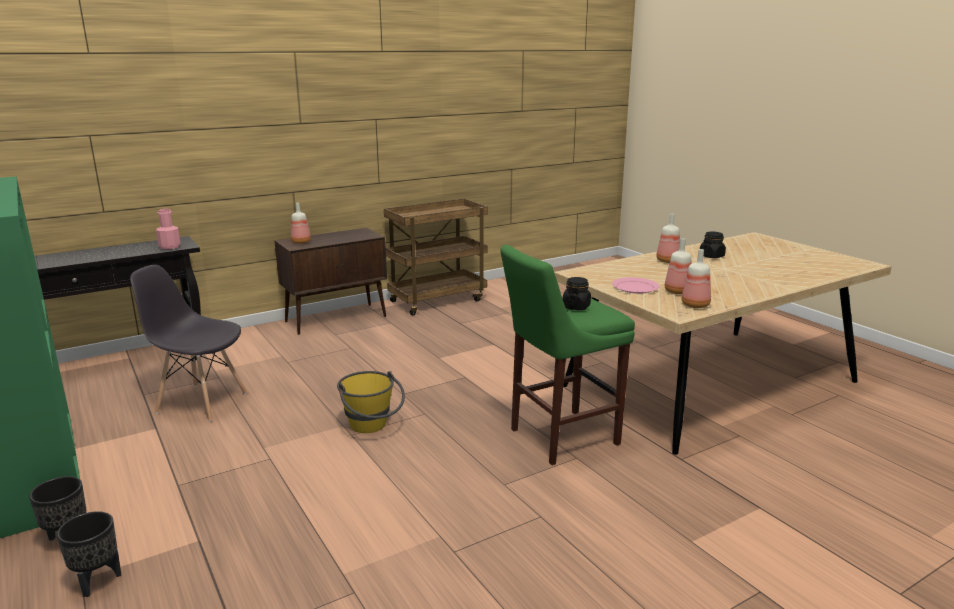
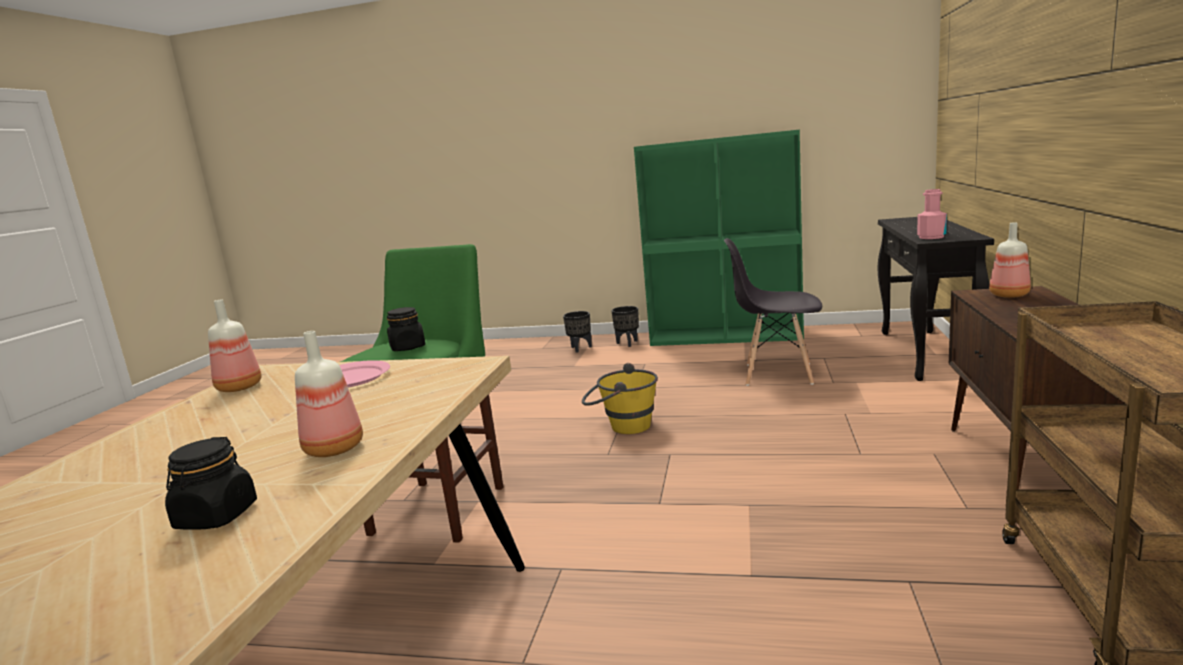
camera: 135 degrees right, 5 degrees down
(201, 402) = (777, 374): grey chair -> grey chair turned 135 degrees counterclockwise
(678, 292) = (274, 395): bottle -> none

